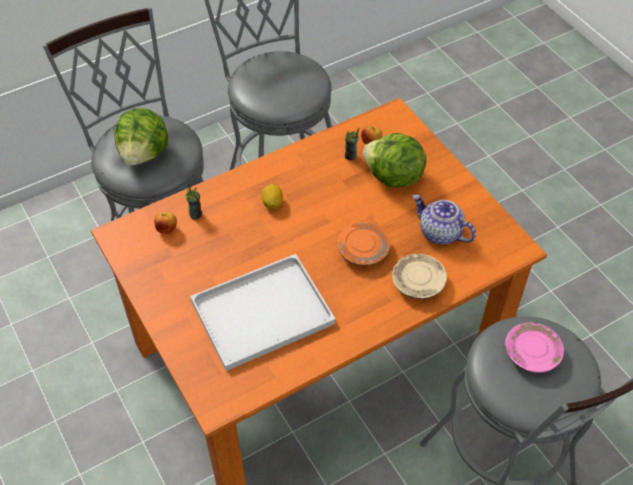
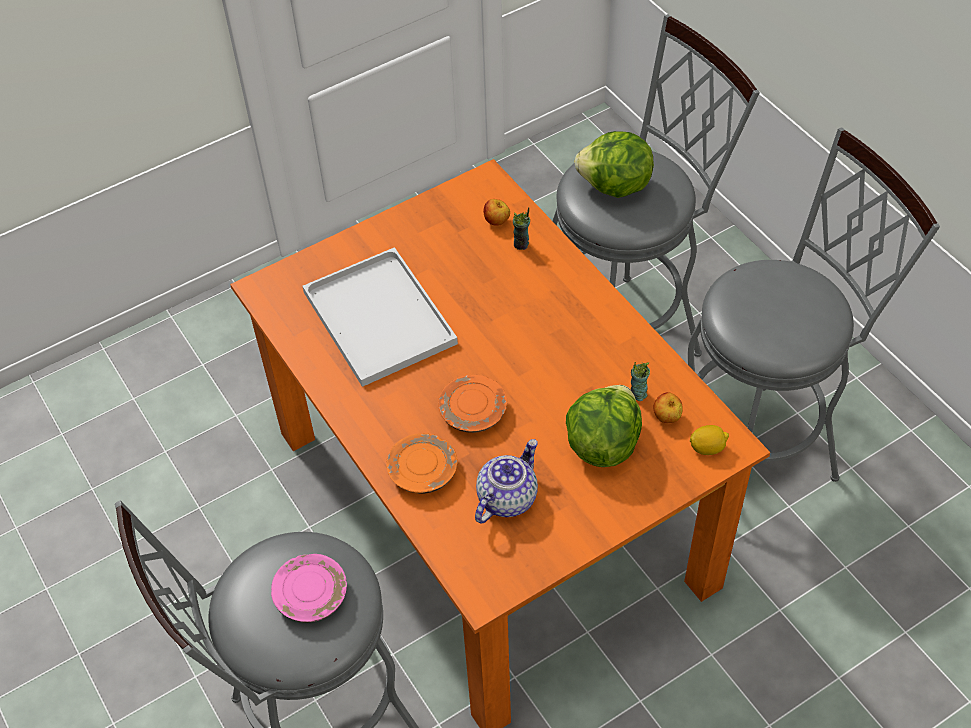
camera: 90 degrees right, 0 degrees up
(272, 203) = (545, 315): lemon -> lemon (707, 448)
(418, 283) = (422, 471): beige plate -> orange plate

